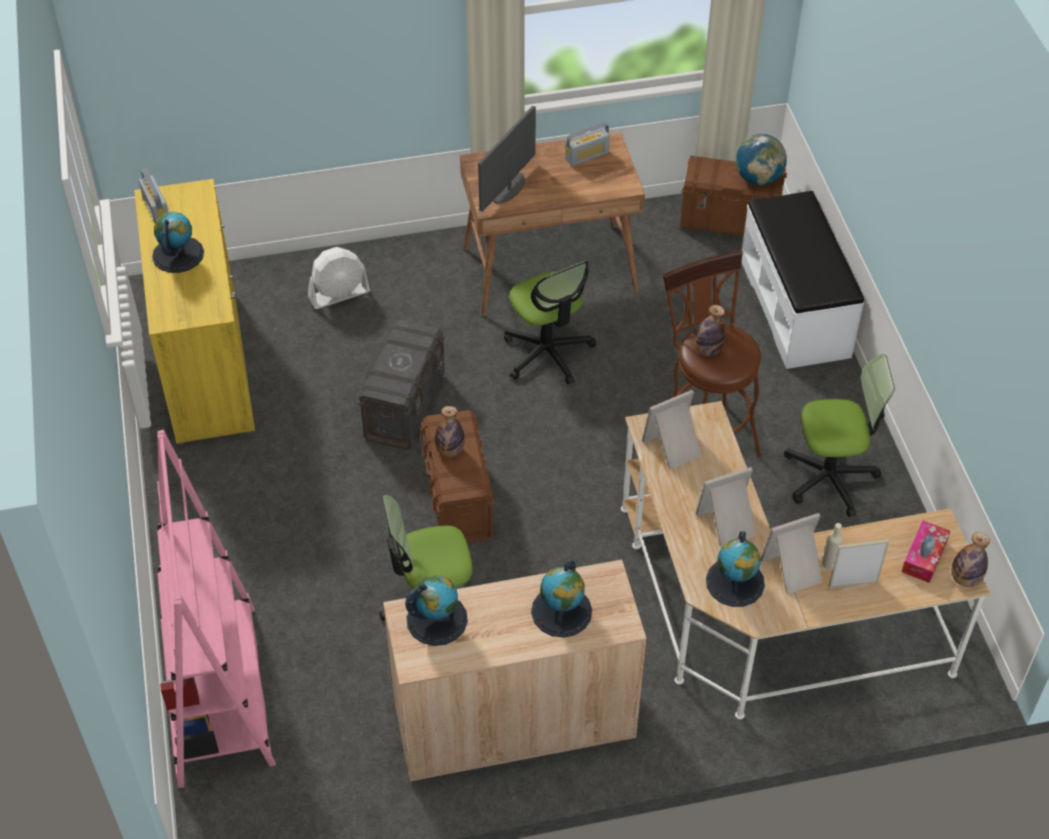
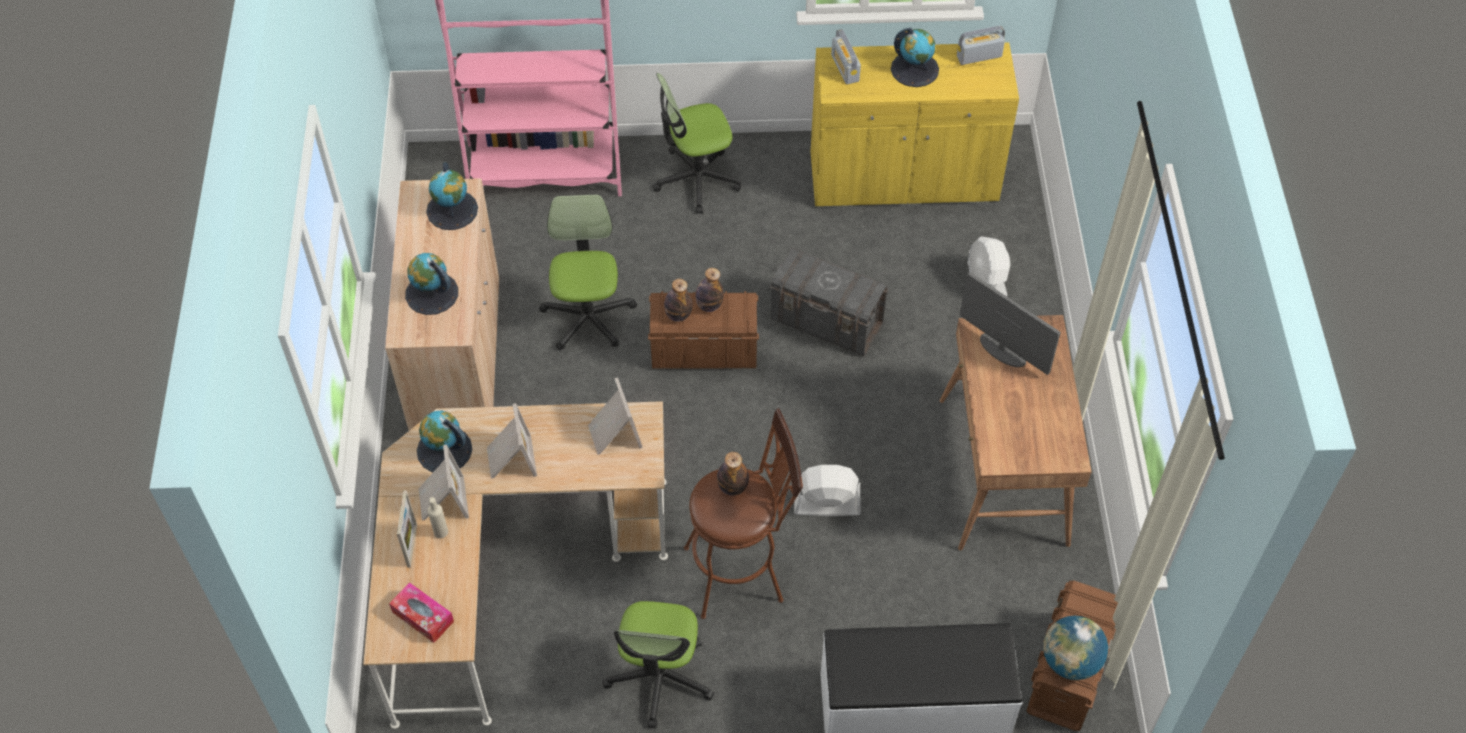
camera: 100 degrees right, 5 degrees up
(547, 353) = (879, 450): office chair -> office chair (696, 179)
(587, 156) = (1050, 431): radio -> radio (845, 68)
(617, 383) = (826, 505): none -> white fan
(965, 579) = (386, 645): bottle -> bottle (678, 315)

